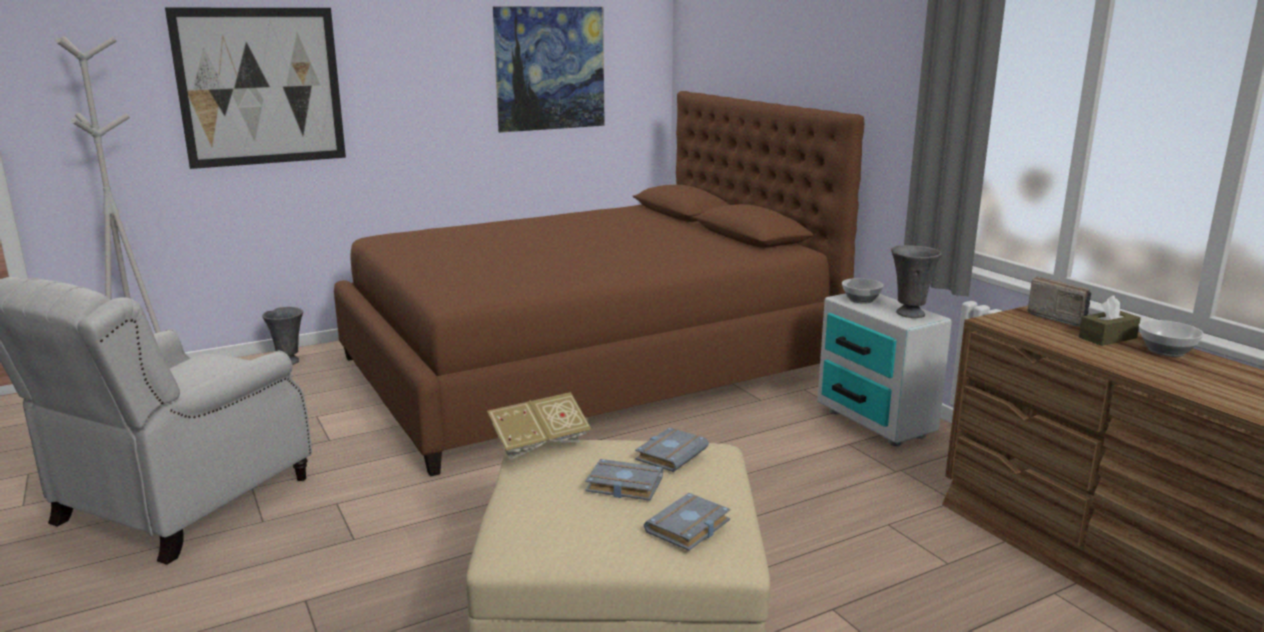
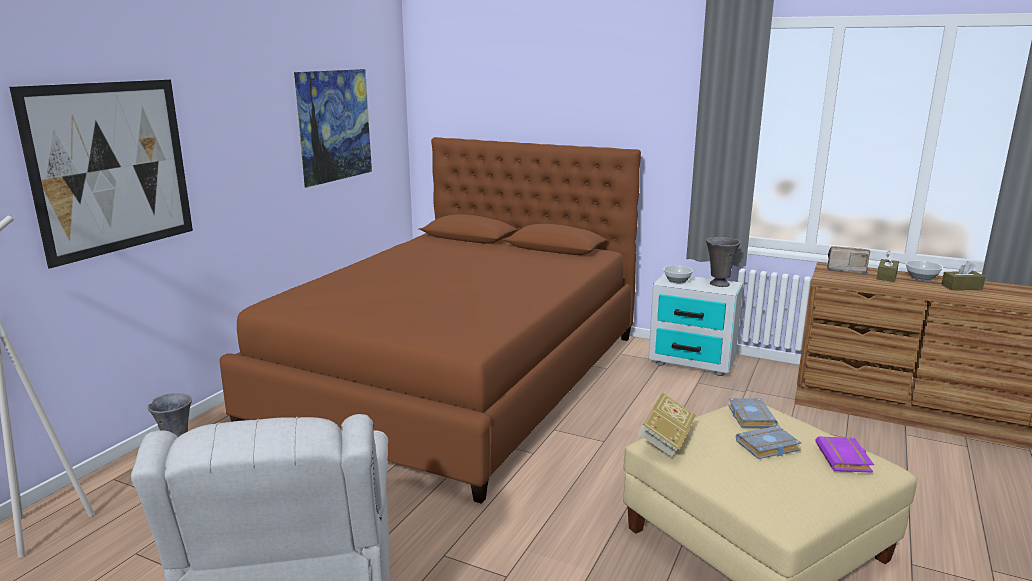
camera: 35 degrees left, 0 degrees up
(689, 528) = (845, 459): grey book -> purple book
(1209, 375) = (961, 287): none -> brown tissue box

